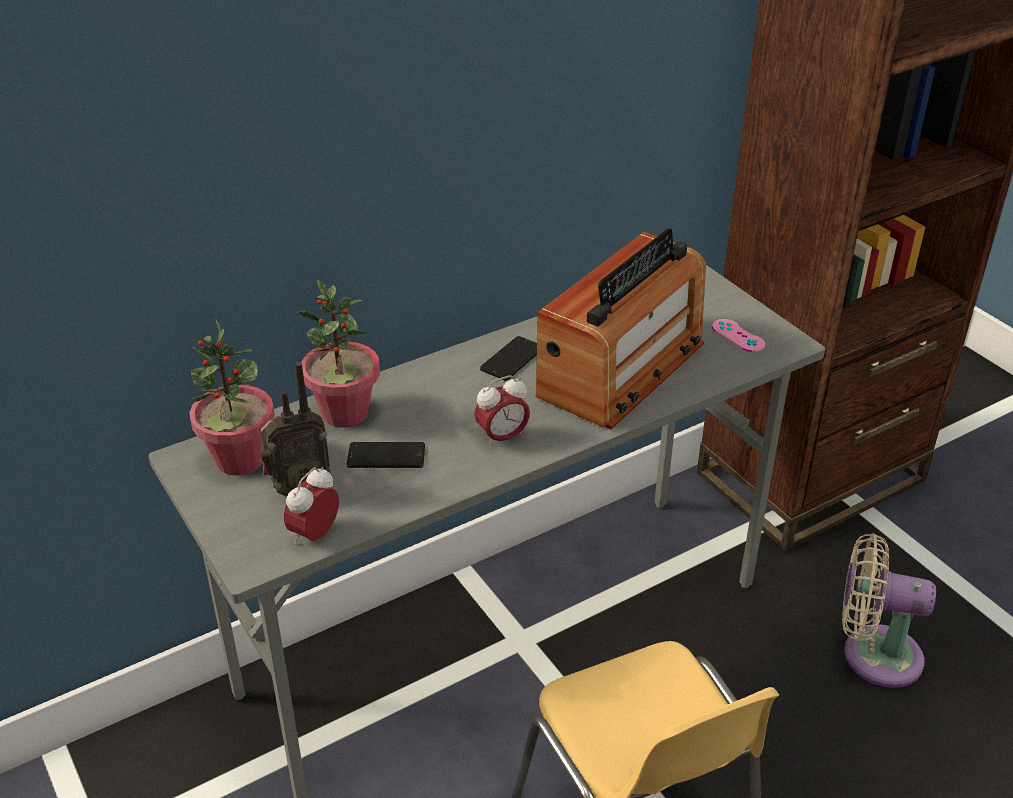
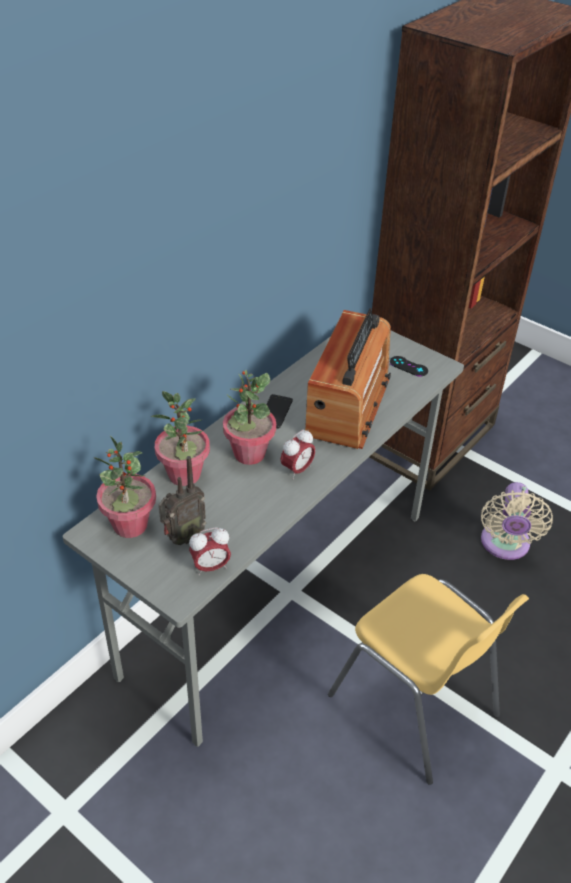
camera: 20 degrees left, 5 degrees up
(315, 535) = (210, 567): alarm clock -> alarm clock turned 120 degrees counterclockwise
(386, 456) = (228, 500): phone -> none
(446, 404) = (249, 453): none -> potted plant
(738, 336) = (408, 366): pink game controller -> black game controller
(873, 654) = (504, 545): beige fan -> beige fan turned 75 degrees counterclockwise

